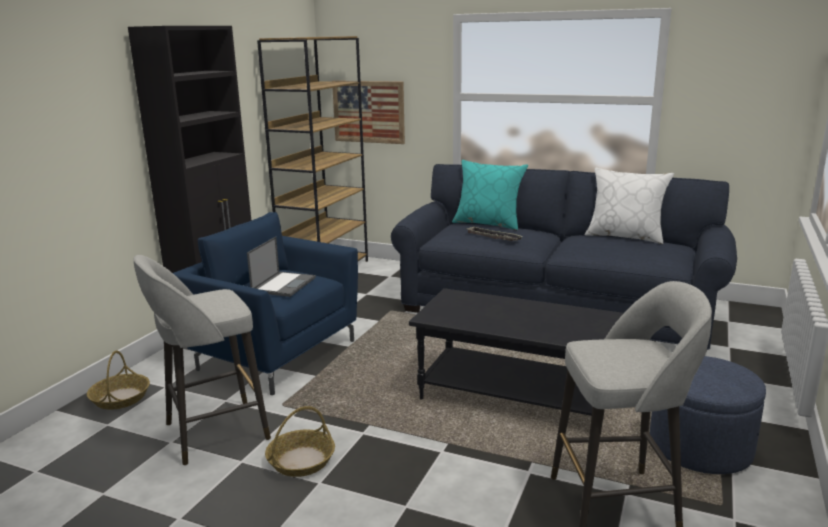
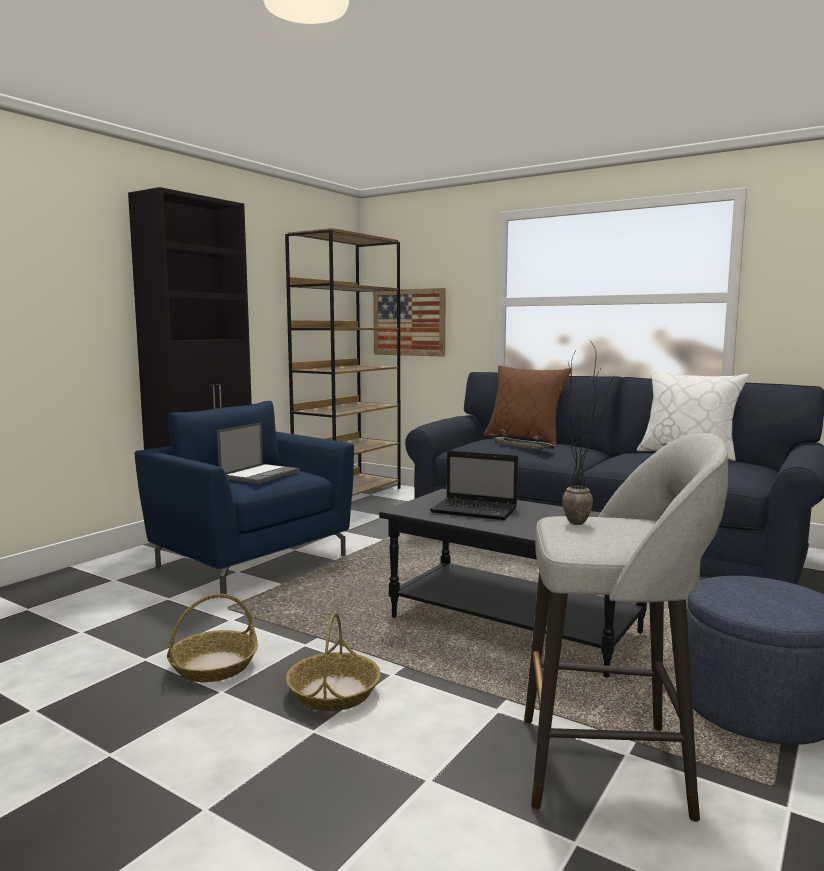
camera: 10 degrees right, 10 degrees down
(120, 398) = (59, 586): basket -> basket (333, 692)
(213, 432) = (133, 627): grey stool -> none
(484, 313) = (476, 510): none -> laptop
(488, 223) = (525, 438): turquoise pillow -> brown pillow
(605, 349) = (585, 522): none -> potted plant

